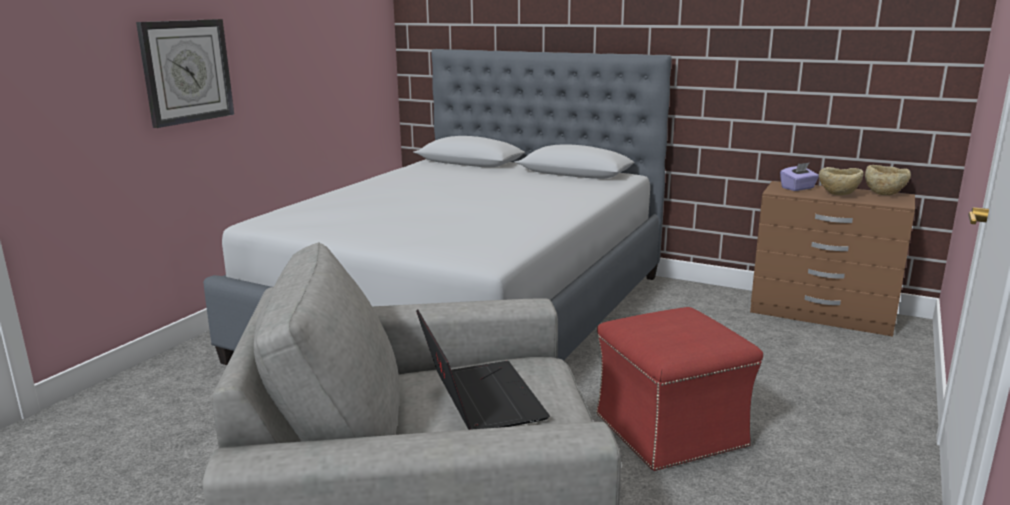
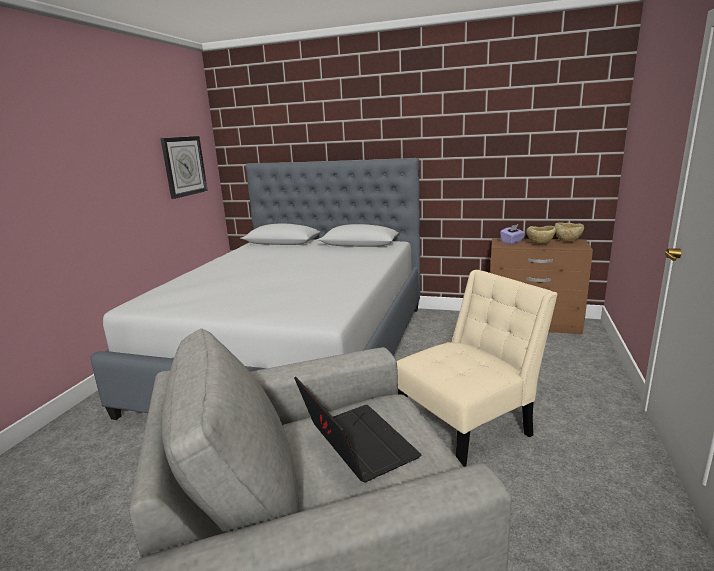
camera: 10 degrees left, 0 degrees up
(186, 71) = (58, 190): wall clock -> wall clock (184, 166)
(671, 431) = (469, 427): red ottoman -> beige chair

